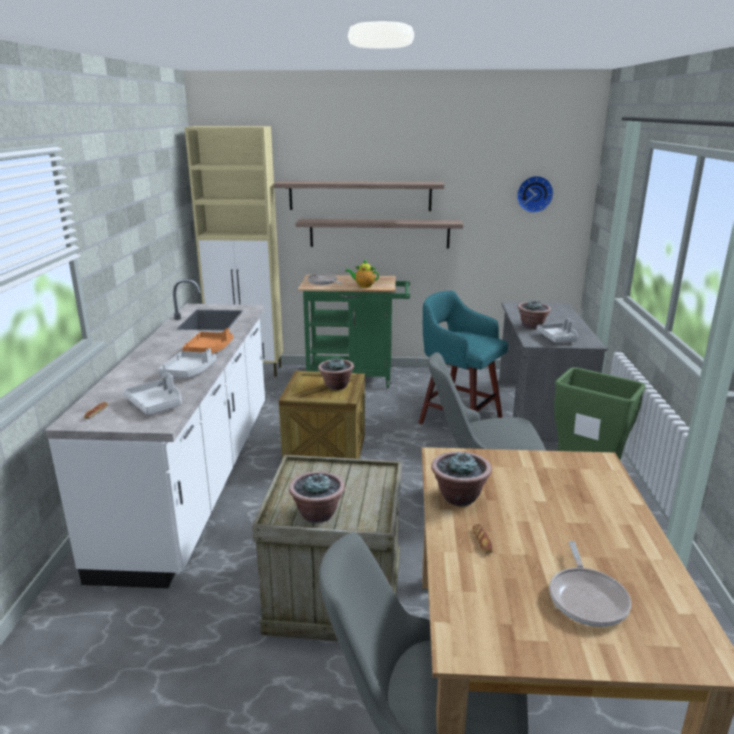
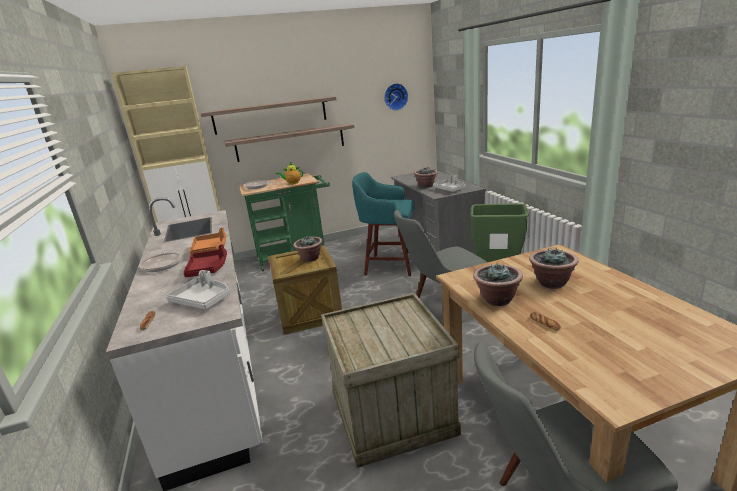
camera: 20 degrees left, 0 degrees up
(189, 372) = (208, 269): grey tray -> red tray
(317, 514) = (386, 349): potted plant -> potted plant (551, 283)
(587, 598) = (649, 336): frying pan -> frying pan (162, 264)

